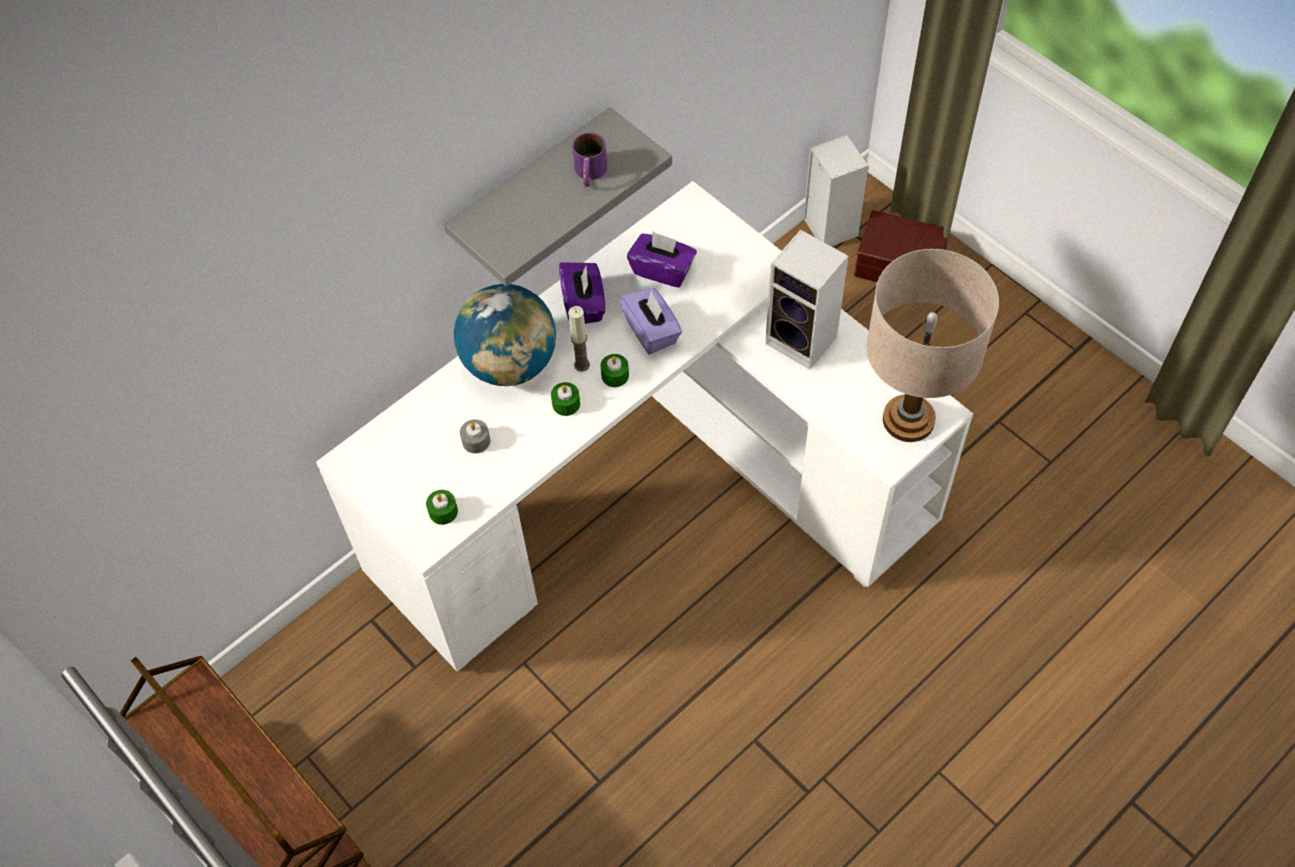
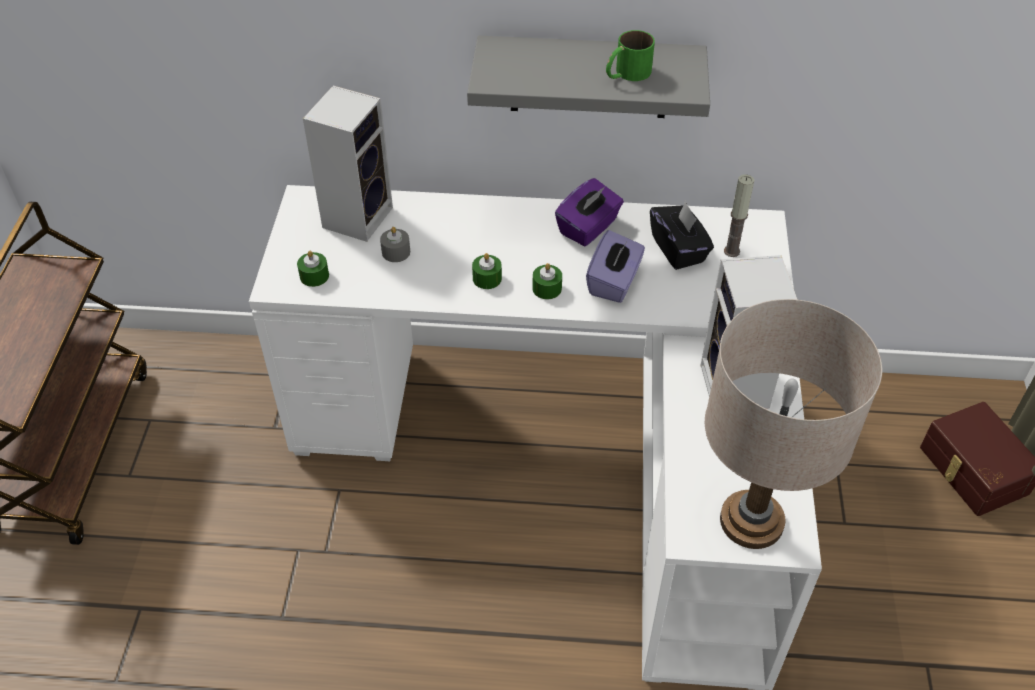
camera: 45 degrees right, 10 degrees down
(510, 363) = (485, 224): globe -> none
(582, 365) = (533, 263): candle -> candle (732, 251)
(589, 174) = (626, 74): purple mug -> green mug
(662, 270) = (678, 249): purple tissue box -> black tissue box
(828, 226) = (939, 395): speaker -> speaker (358, 215)

